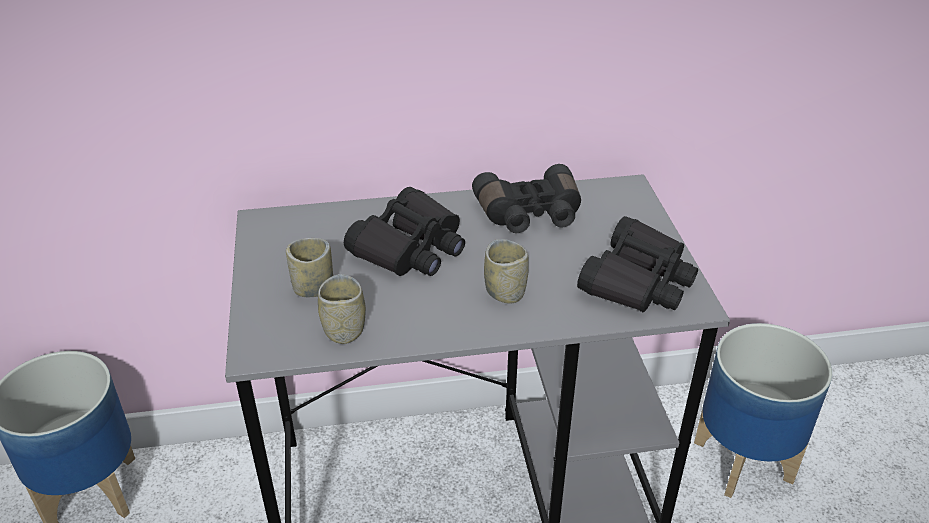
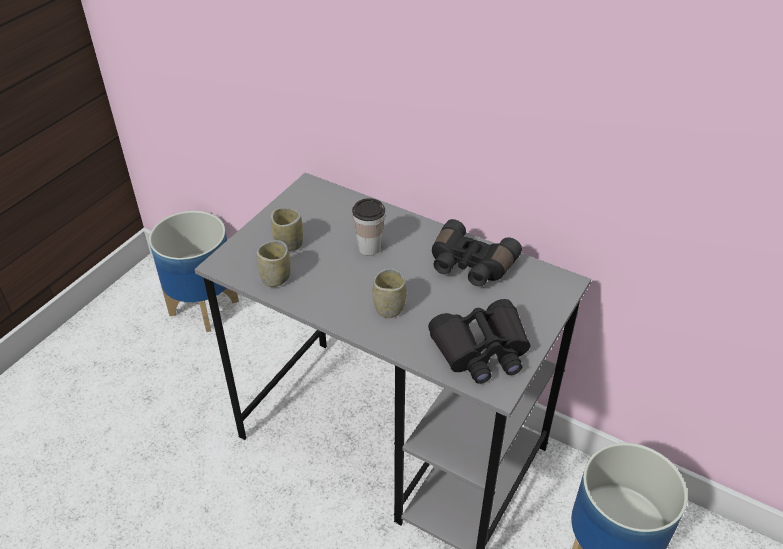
camera: 40 degrees right, 5 degrees up
(410, 248) = (369, 248): black binoculars -> cup

